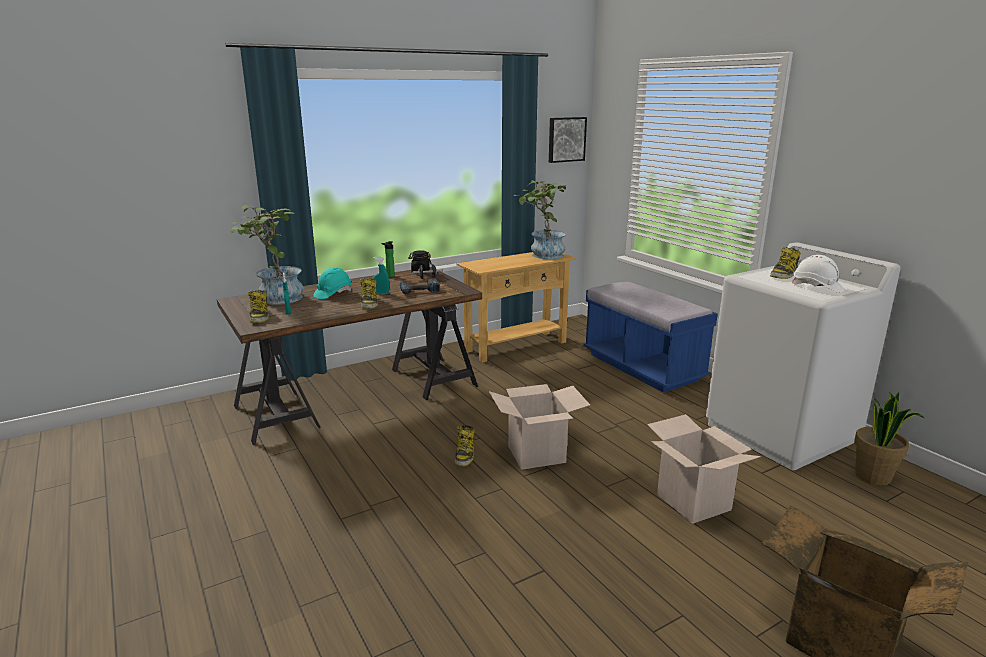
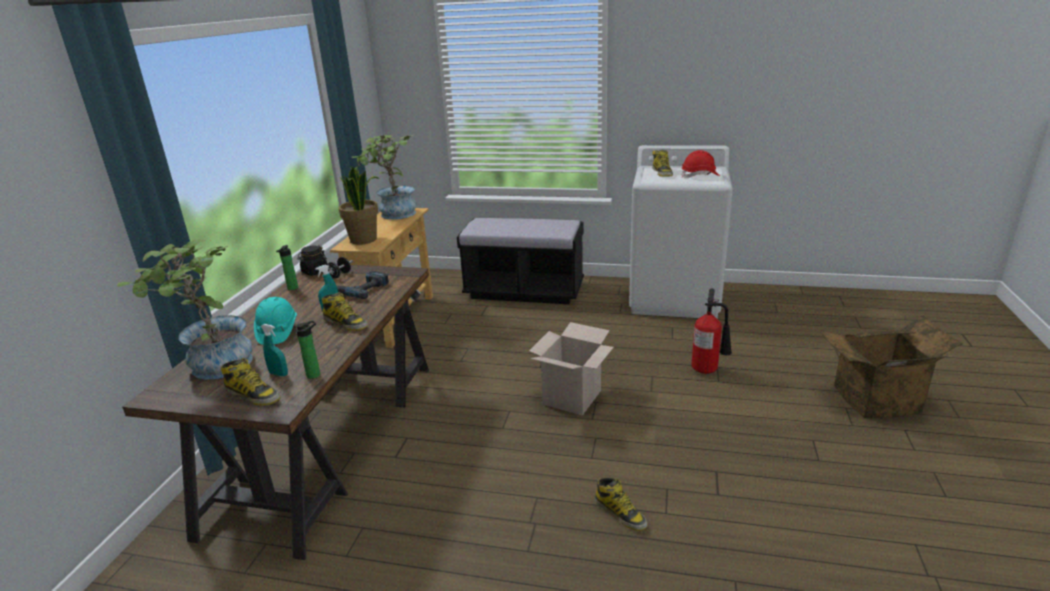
camera: 45 degrees left, 5 degrees up
(299, 320) = (315, 374): none -> bottle
(464, 454) = (523, 431): boot -> boot (620, 513)
(566, 139) = (361, 85): picture -> none
(642, 367) = (524, 291): blue bench -> black bench
(693, 502) = (708, 369): cardboard box -> fire extinguisher
(817, 287) = (700, 176): white hard hat -> red hard hat
(873, 477) = (752, 301): potted plant -> potted plant (364, 240)

